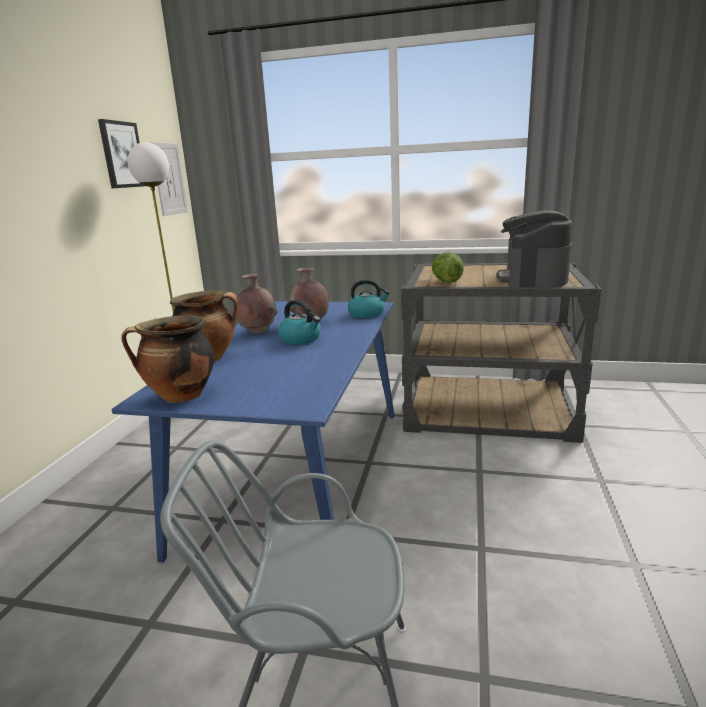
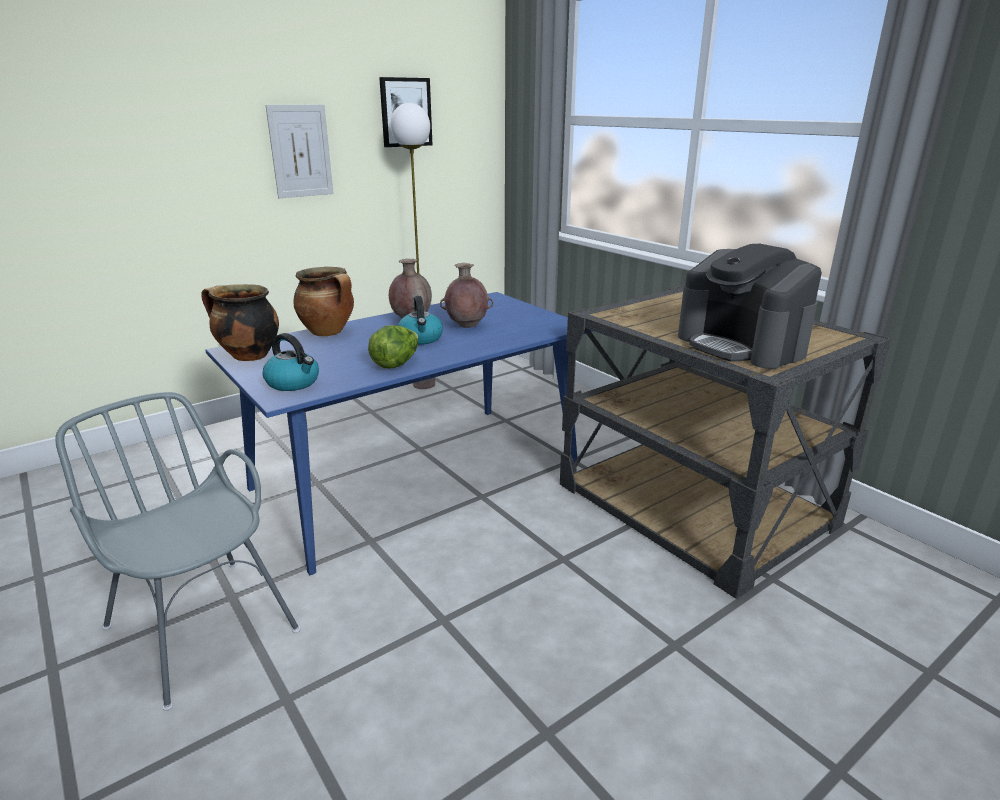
camera: 40 degrees right, 5 degrees up
(169, 179) = (472, 137): picture -> picture (300, 151)
(367, 314) = (534, 332): kettle -> kettle (294, 383)
(445, 281) = (635, 317): lettuce -> lettuce (396, 363)
(533, 279) = (741, 345): coffee machine -> coffee machine turned 90 degrees counterclockwise

